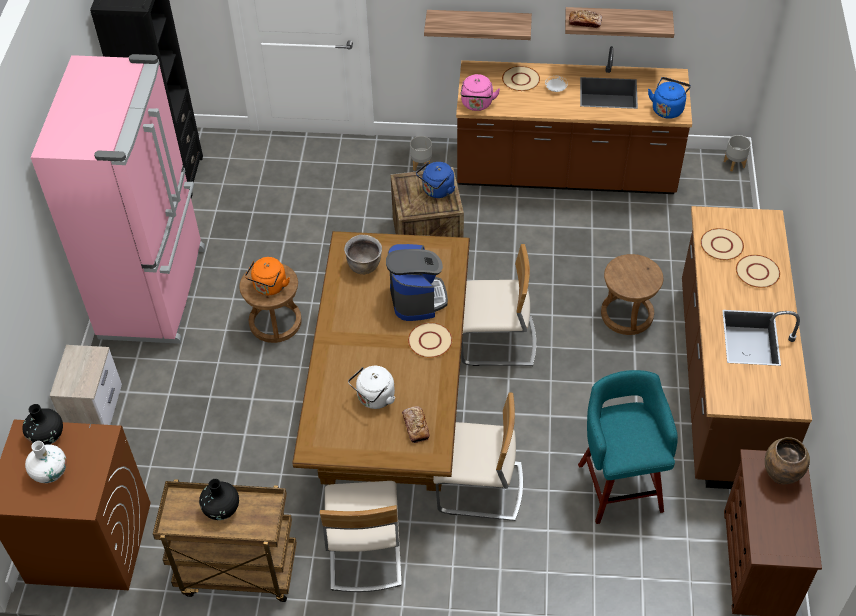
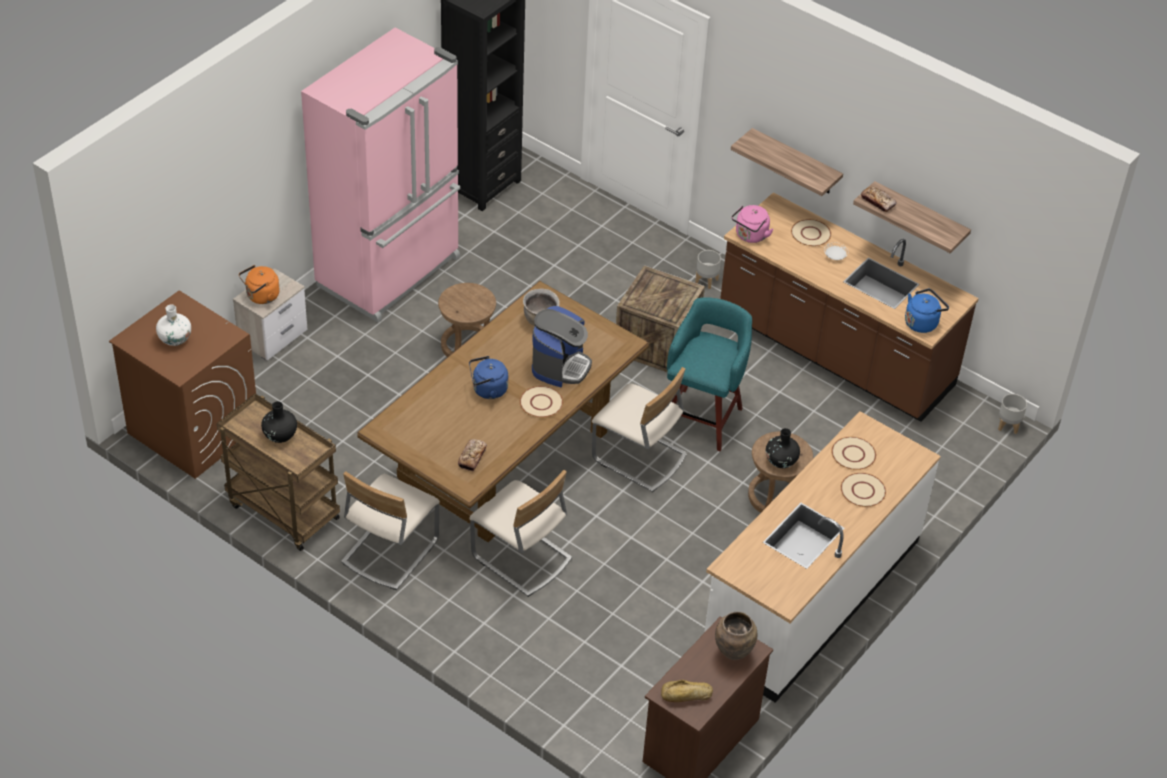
camera: 30 degrees right, 5 degrees down
(47, 436) = (192, 313): black vase -> black vase (781, 461)
(269, 287) = (465, 305): orange kettle -> orange kettle (261, 297)
(374, 398) = (458, 421): white kettle -> none
(437, 191) = (671, 298): blue kettle -> blue kettle (487, 390)
(619, 485) = (640, 620): turquoise stool -> turquoise stool (703, 417)
(725, 383) = (810, 596): brown counter -> white counter
(783, 541) = (686, 695): none -> bread

